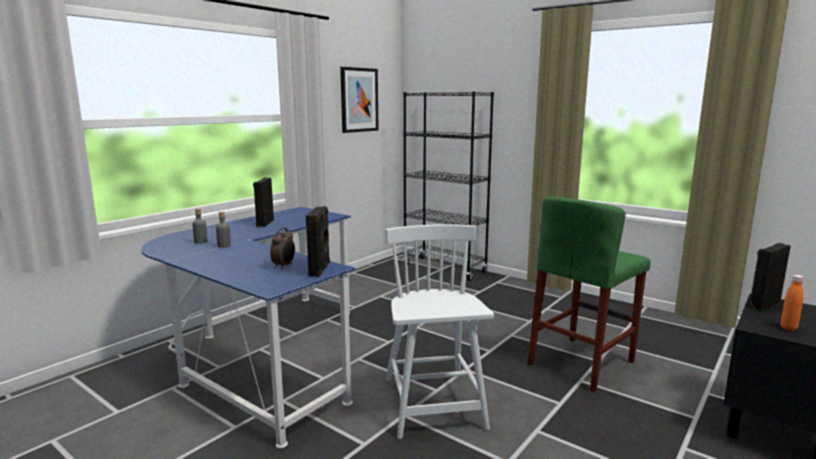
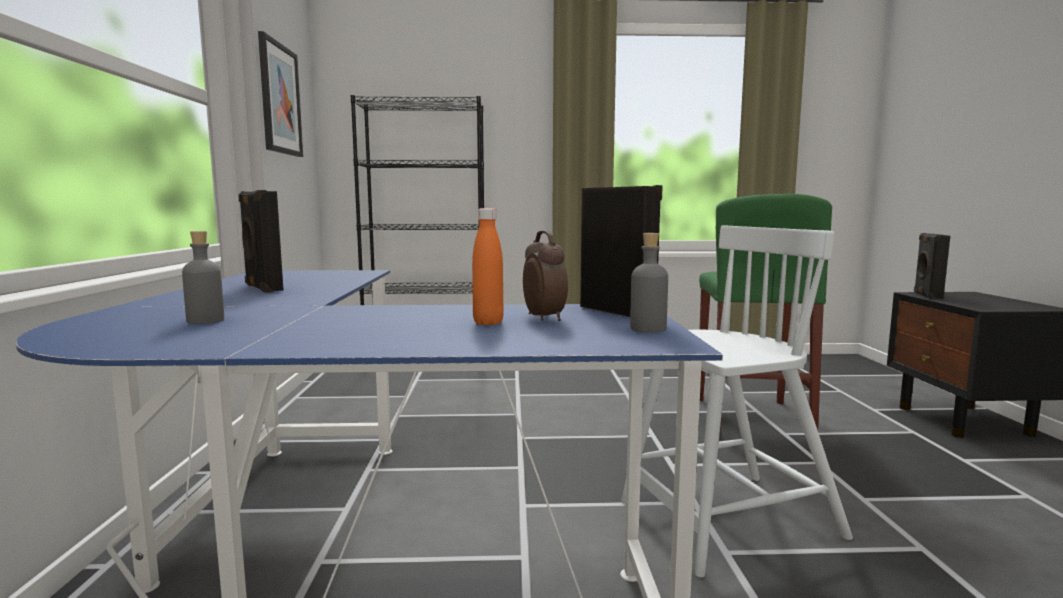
camera: 40 degrees left, 5 degrees down
(224, 245) = (295, 317): grey bottle -> grey bottle (648, 329)
(433, 404) = (727, 521): white chair -> white chair turned 120 degrees clockwise
(788, 328) = (996, 305): orange bottle -> orange bottle (488, 323)

